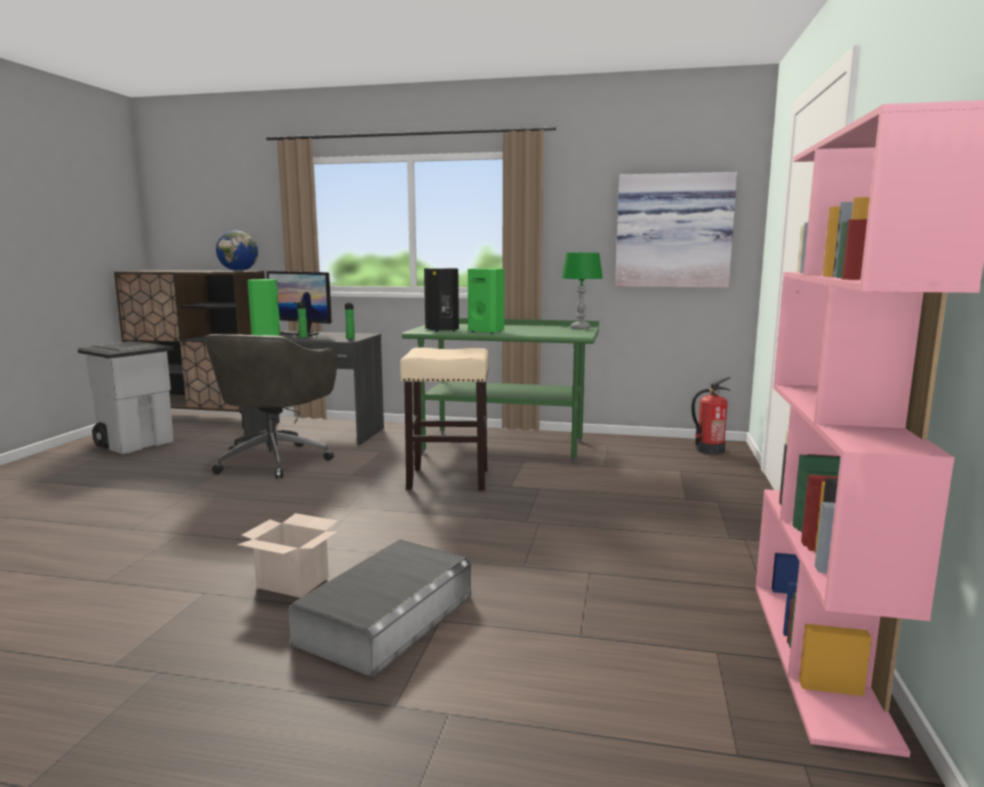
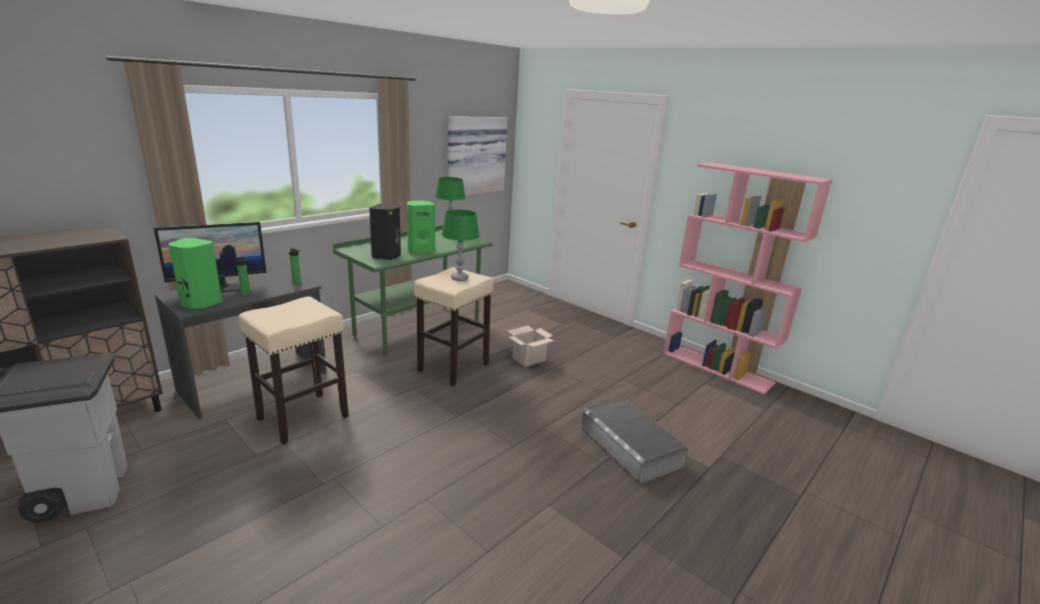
camera: 60 degrees left, 10 degrees up
(238, 271) = (92, 232): globe -> none
(275, 460) = (302, 418): grey office chair -> beige stool
(295, 582) = (562, 465): cardboard box -> cardboard box (529, 358)
(450, 353) = (459, 278): none -> green table lamp
(709, 450) = (508, 291): fire extinguisher -> none

